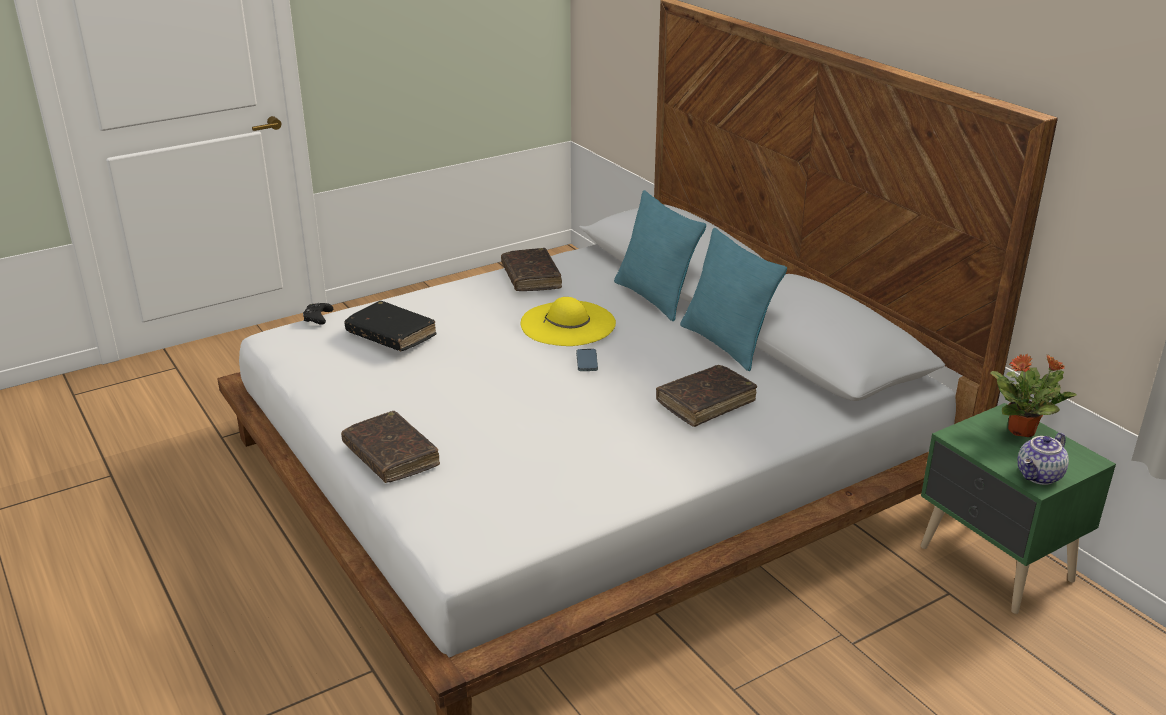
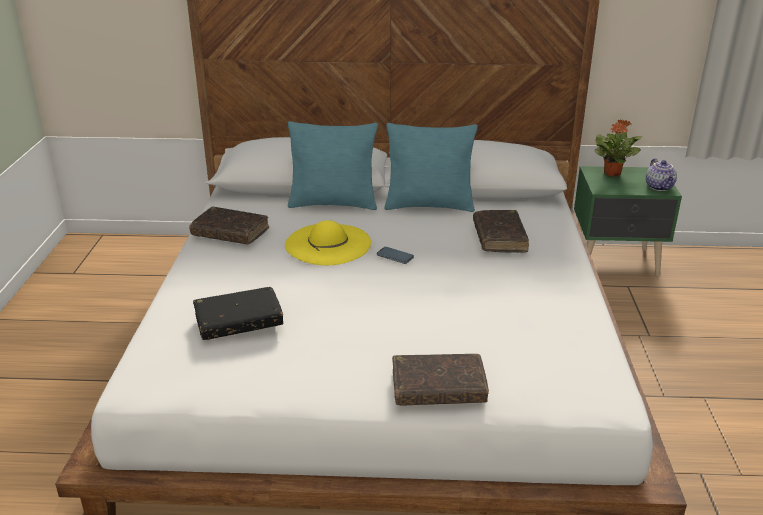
camera: 55 degrees left, 0 degrees up
(317, 317) = (141, 350): black game controller -> none

